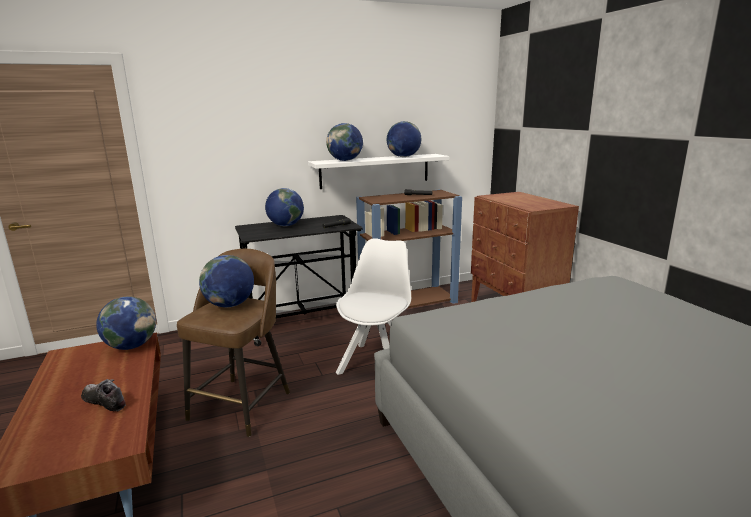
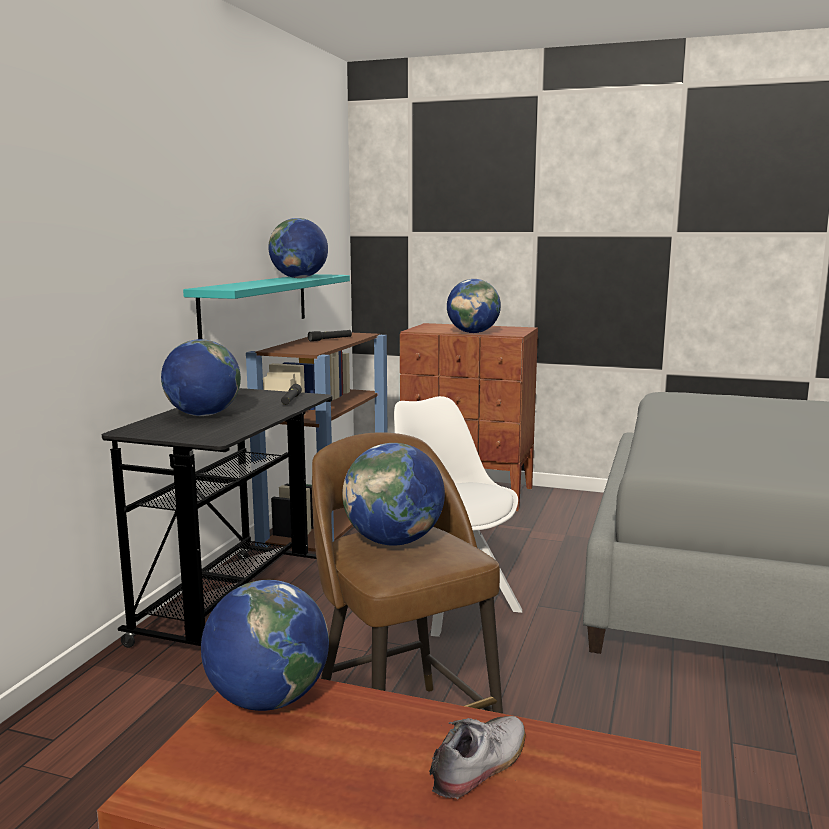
camera: 50 degrees left, 5 degrees down
(104, 401) = (481, 764): shoe -> shoe turned 150 degrees clockwise
(345, 160) = (246, 284): globe -> globe (473, 332)
(375, 171) = (256, 305): white shelf -> turquoise shelf

